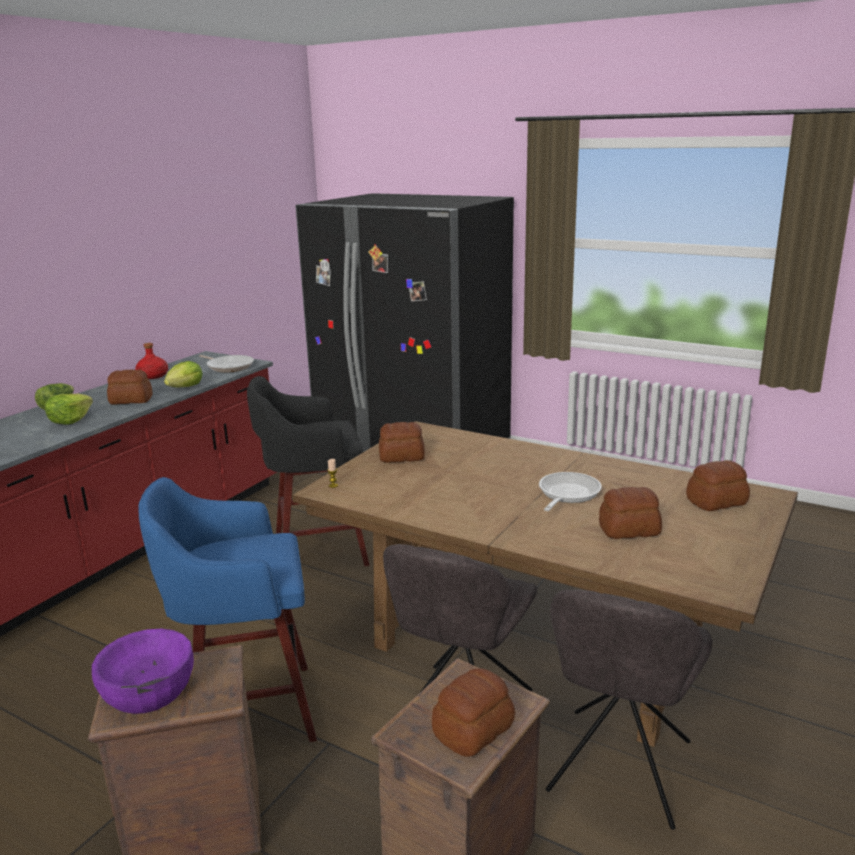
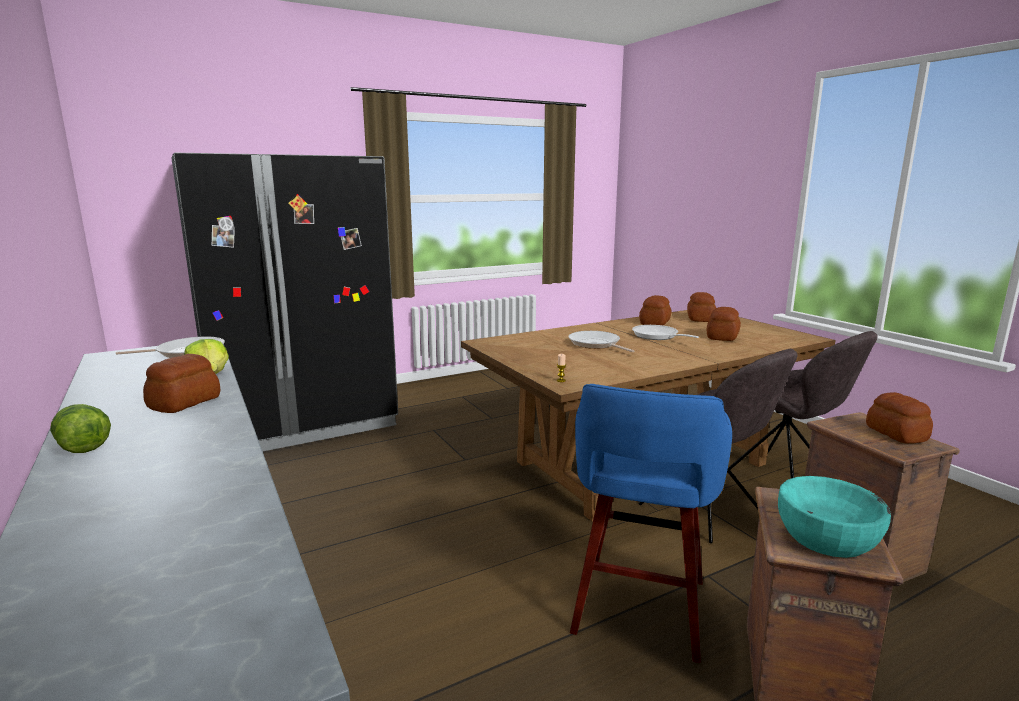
camera: 60 degrees left, 5 degrees down
(70, 420) = (178, 441): lettuce -> none
(148, 690) = (827, 536): purple bowl -> turquoise bowl
(152, 376) = (110, 384): red bottle -> none
(316, 551) = (402, 508): black stool -> none
(401, 457) = (532, 355): bread -> bread (654, 322)
(481, 472) = (596, 344): none -> frying pan

